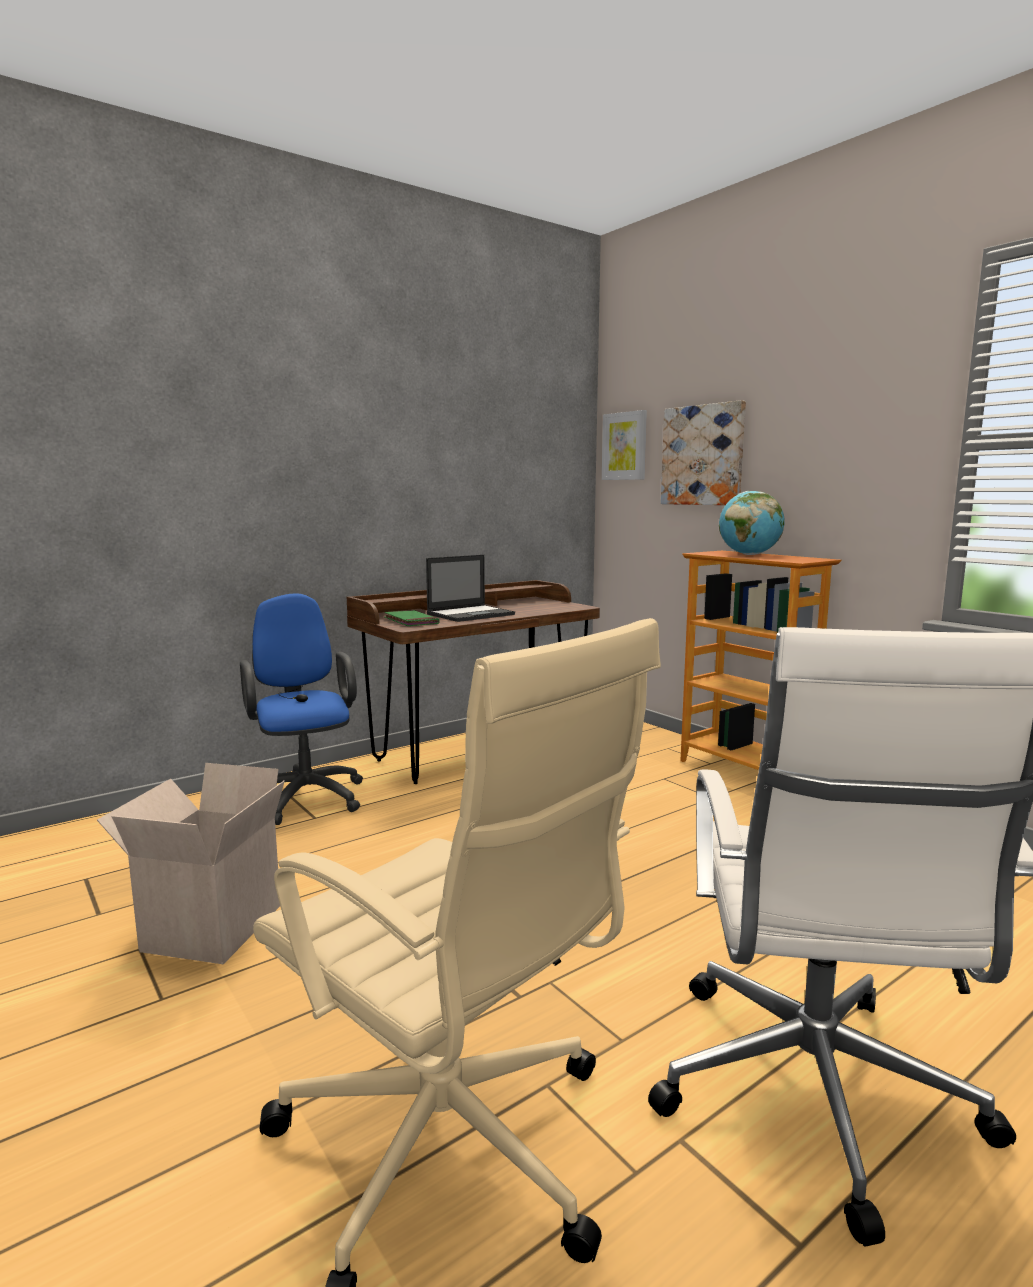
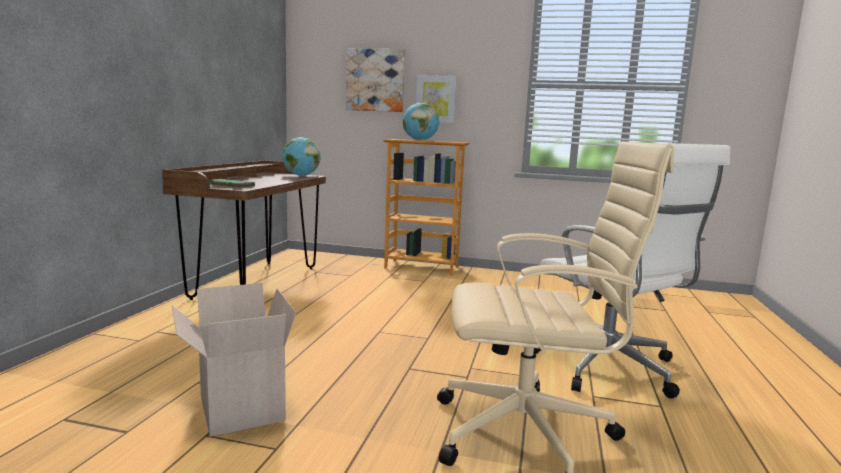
camera: 40 degrees left, 0 degrees up
(306, 795) = (169, 328): blue office chair -> none
(471, 614) = (257, 181): laptop -> none
(563, 606) = (301, 175): none -> globe
(625, 446) = (312, 70): picture -> picture (436, 99)

